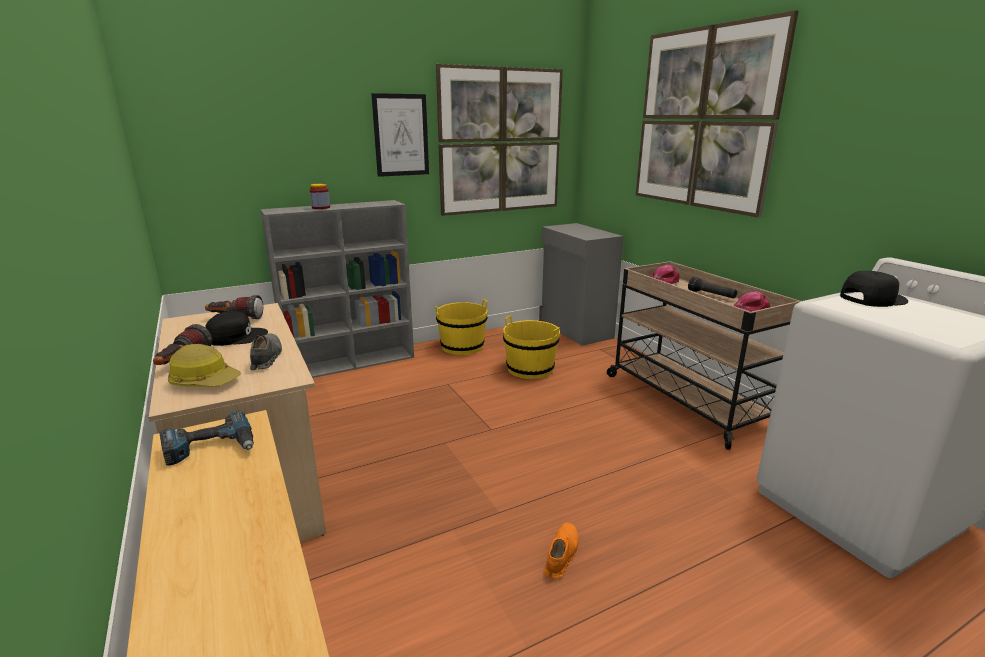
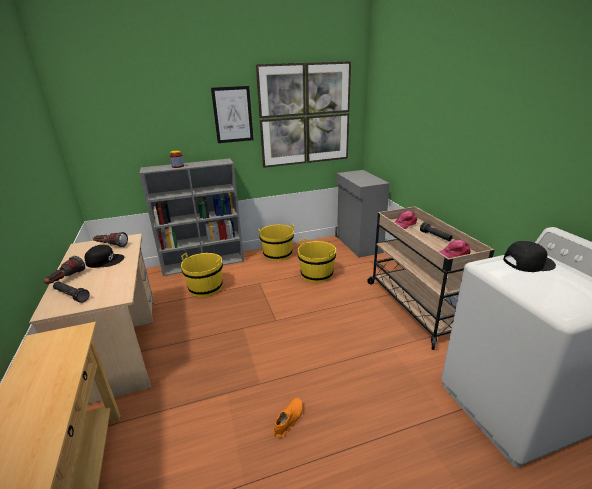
camera: 10 degrees right, 5 degrees up
(205, 381) = (71, 296): hard hat -> black flashlight
(210, 448) = (51, 349): power drill -> none
(266, 358) = (113, 279): grey shoe -> none
(366, 394) = (205, 288): none -> yellow bucket
(704, 120) = (440, 105): picture -> none

